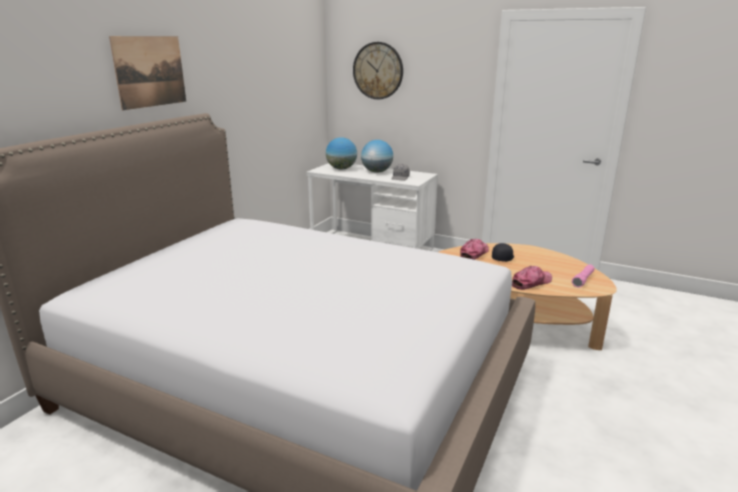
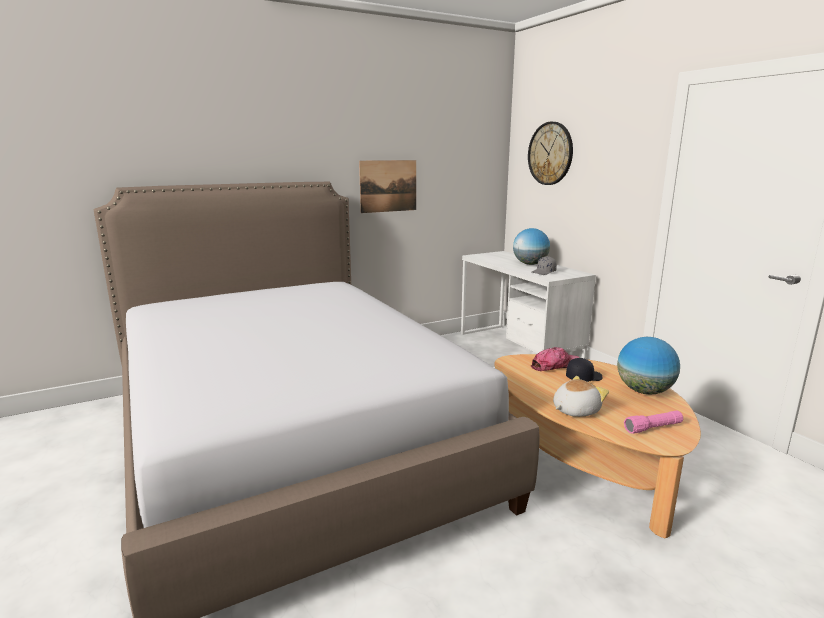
camera: 35 degrees right, 5 degrees down
(150, 71) = (276, 141): picture -> picture (388, 186)
(341, 169) = (499, 257): globe -> globe (644, 391)
(531, 282) = (574, 410): cap -> plush toy

